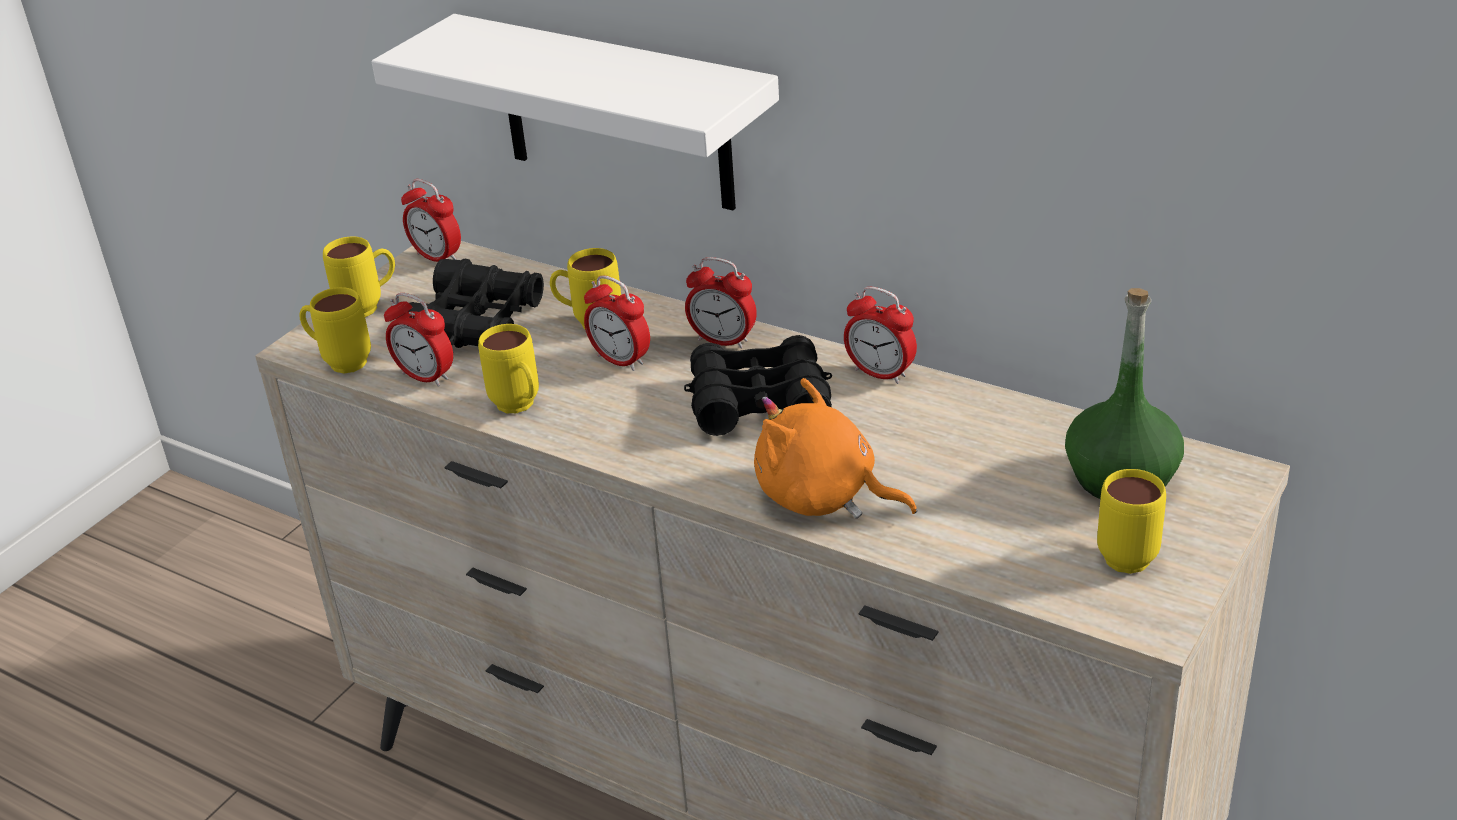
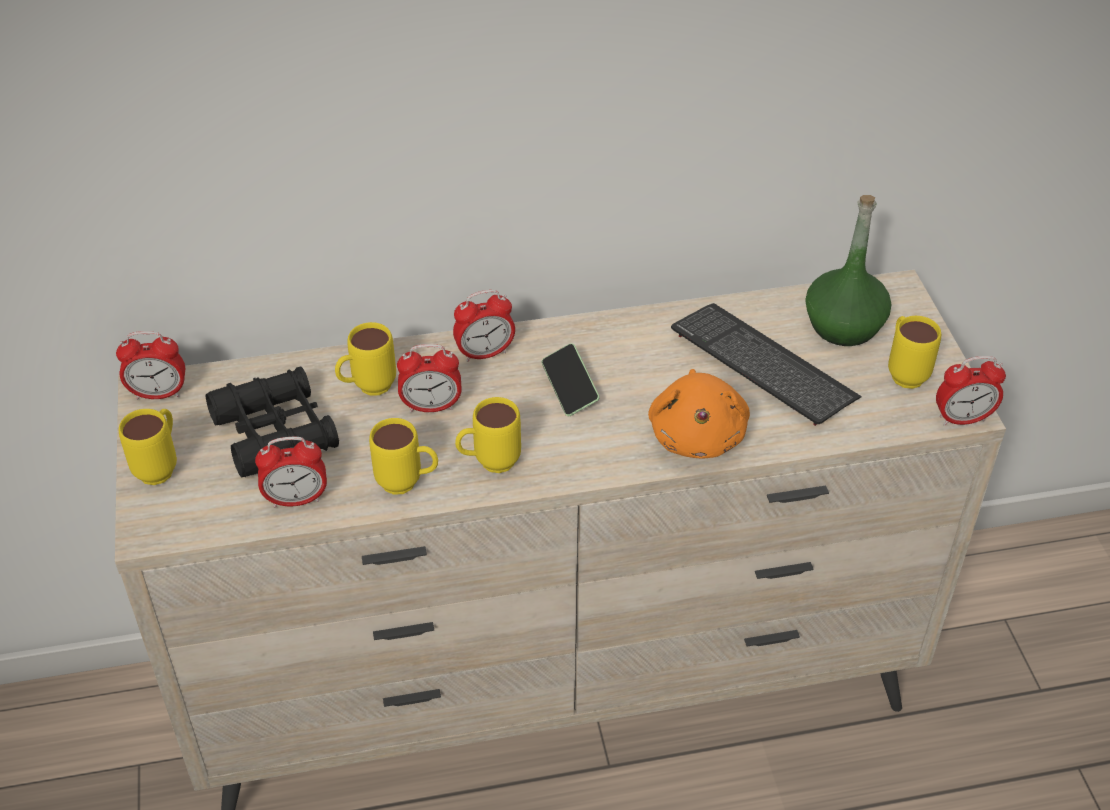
camera: 45 degrees left, 10 degrees up
(340, 362) = (204, 526): yellow mug -> yellow mug (488, 464)
(615, 113) = (328, 205): white shelf -> none
(759, 402) = (569, 388): black binoculars -> phone
(823, 497) = (697, 435): orange plush toy -> orange plush toy turned 75 degrees counterclockwise
(880, 373) = (621, 325): alarm clock -> alarm clock (962, 419)
(976, 472) = (763, 366): none -> keyboard

